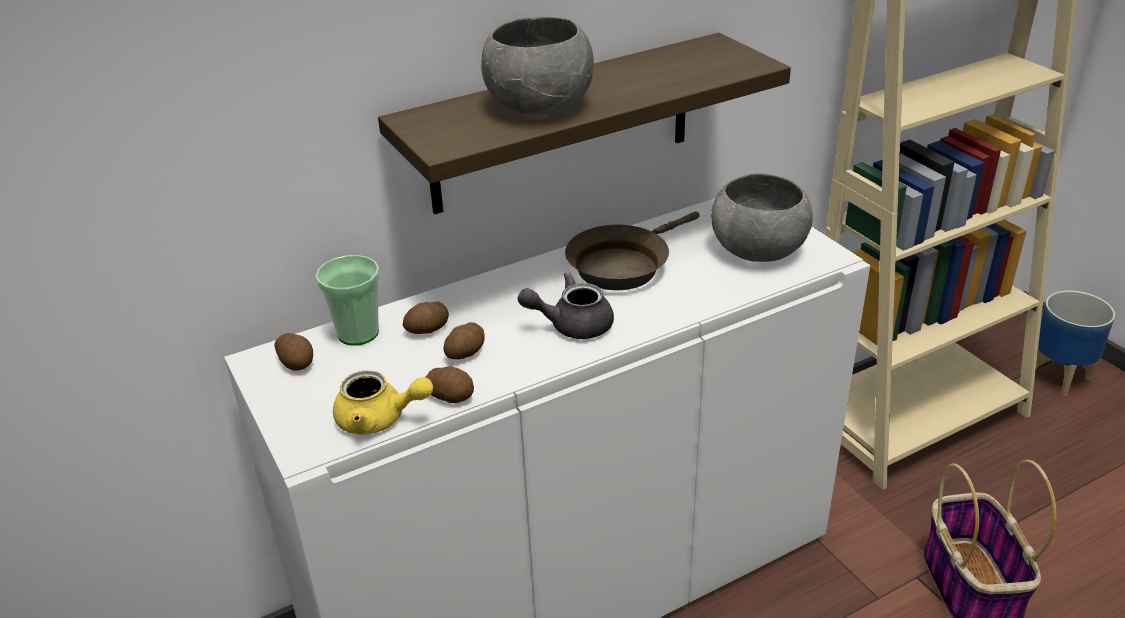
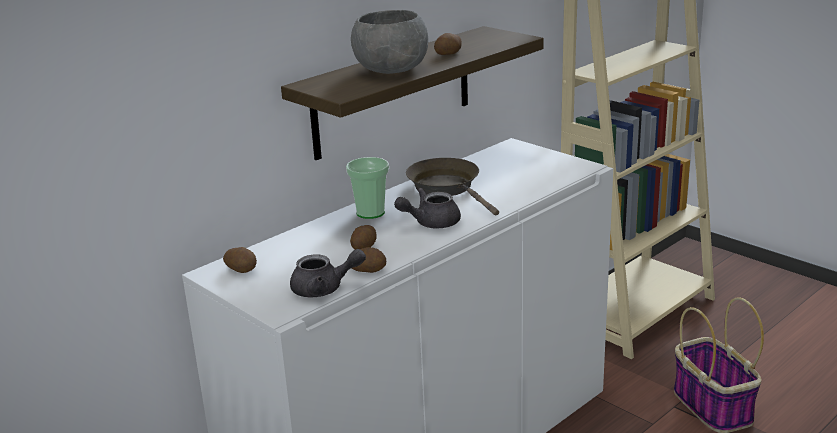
camera: 15 degrees left, 10 degrees down
(358, 333) = (277, 248): cup -> cup (370, 212)
(380, 419) = (324, 289): yellow teapot -> grey teapot
(428, 330) = (328, 239): potato -> potato (448, 54)
(623, 265) = (447, 188): brown frying pan -> brown frying pan turned 120 degrees clockwise
(757, 250) = (535, 169): grey bowl -> none
(1058, 376) = (724, 273): planter -> none

